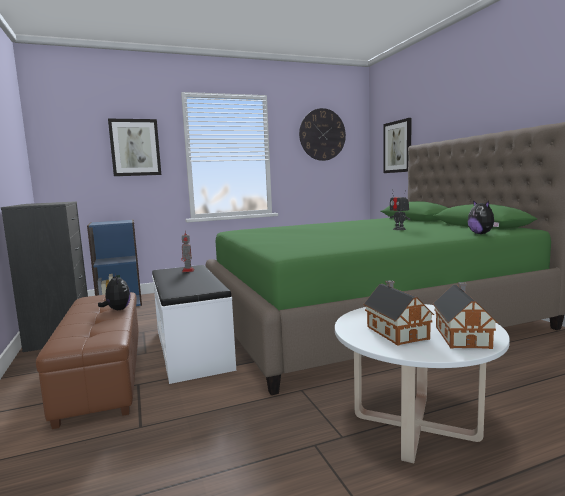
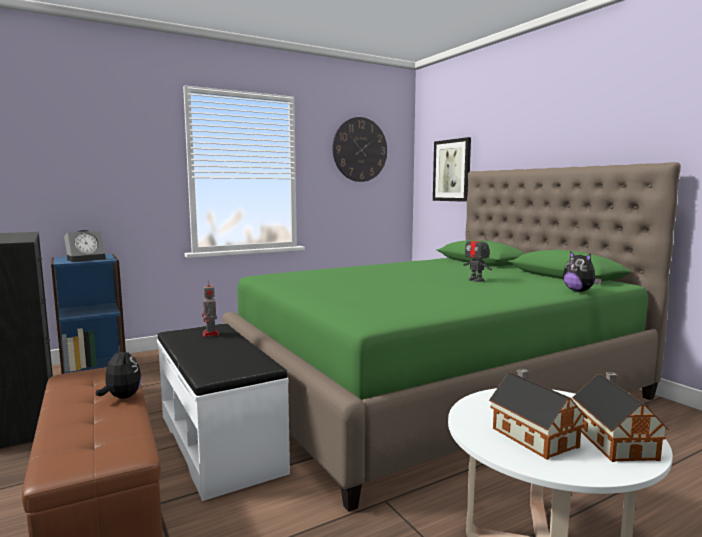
camera: 10 degrees left, 0 degrees up
(112, 222) = (87, 259): none -> alarm clock
(135, 147) = (118, 156): picture -> none

